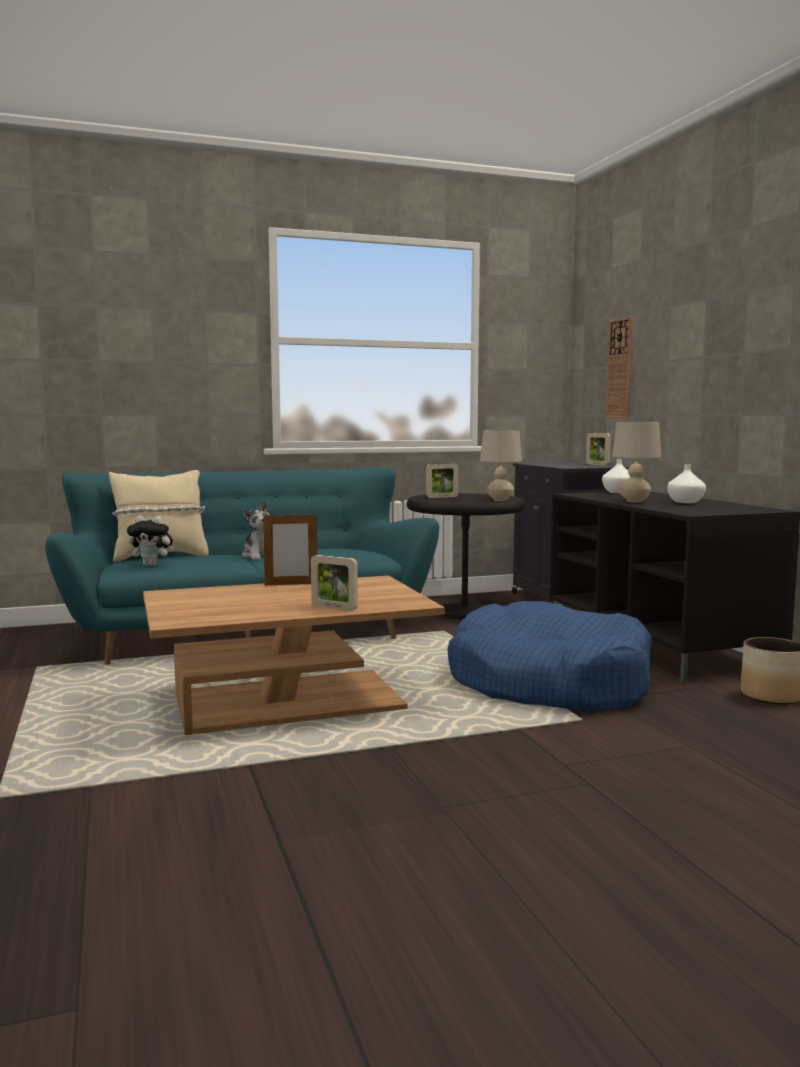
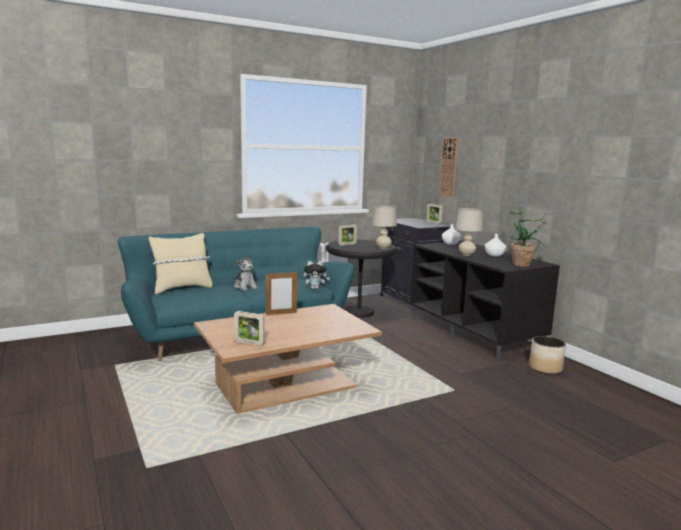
camera: 10 degrees left, 5 degrees up
(152, 565) = (184, 297): plush toy -> plush toy (315, 288)
(334, 607) = (319, 334): picture frame -> picture frame (249, 343)
(548, 683) = (426, 364): blue dog bed -> none
(730, 510) = (523, 264): none -> potted plant

